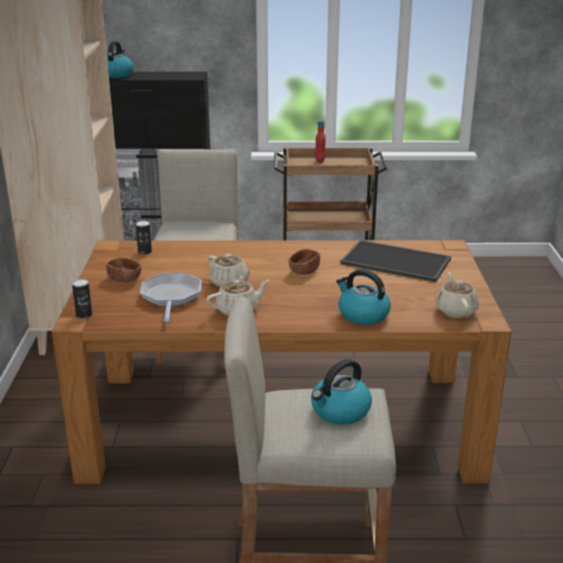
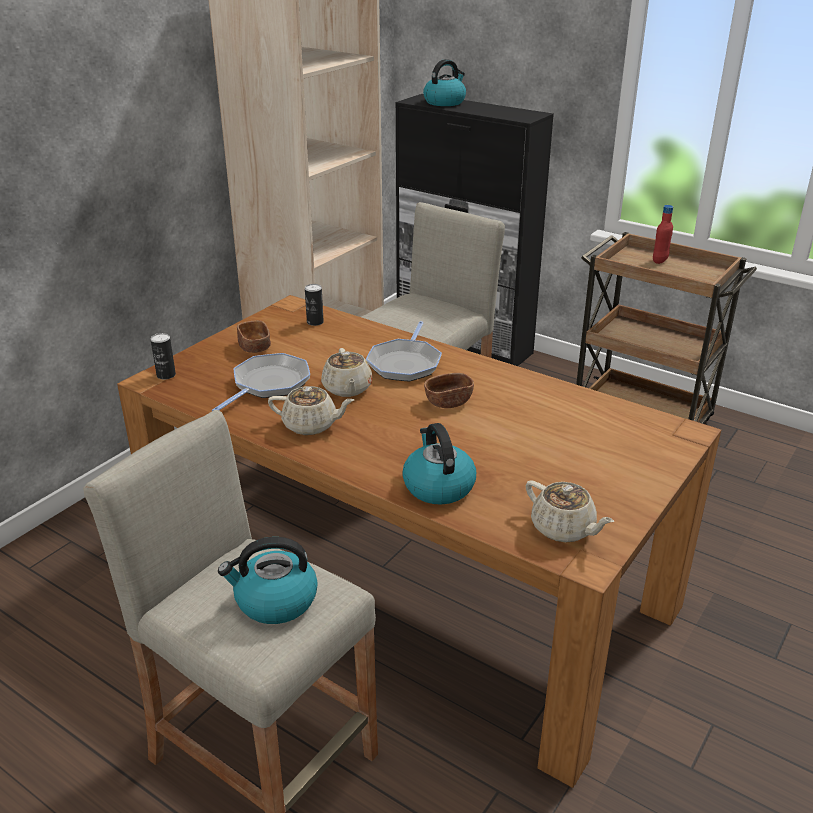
camera: 35 degrees right, 5 degrees up
(245, 258) = (405, 363): none -> frying pan
(397, 261) = (582, 428): tray -> none
(455, 310) = (564, 529): beige teapot -> beige teapot turned 105 degrees clockwise

